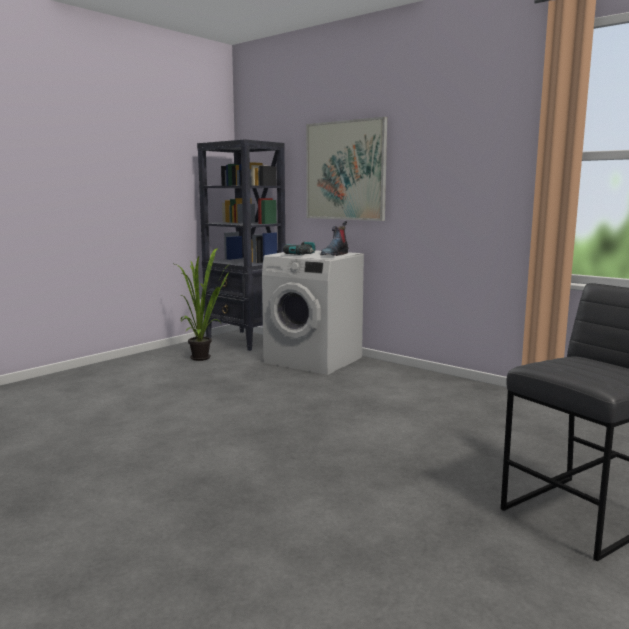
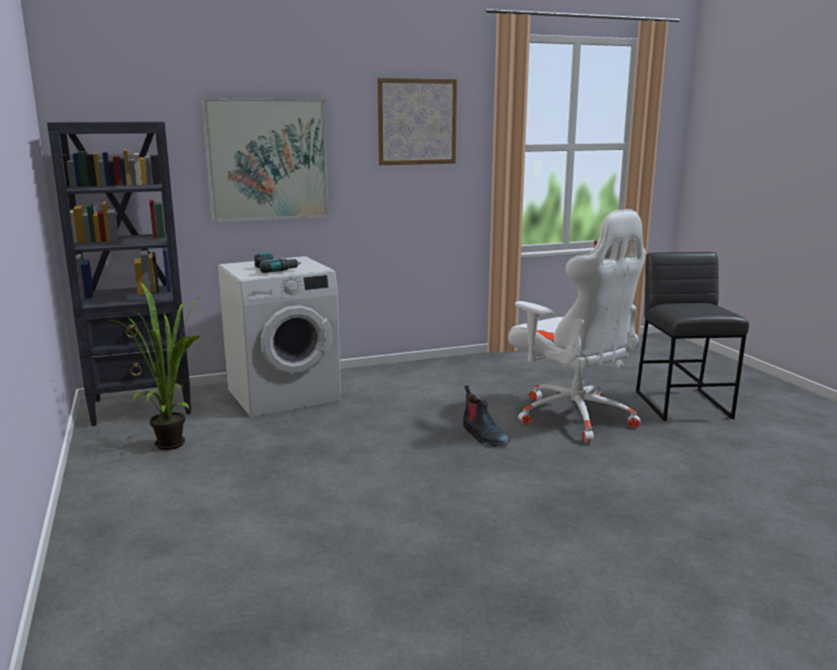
camera: 60 degrees left, 5 degrees up
(334, 255) = (302, 263): boot -> boot (483, 436)
(431, 454) = (568, 414): none -> white office chair
(467, 131) = (417, 121): none -> picture

